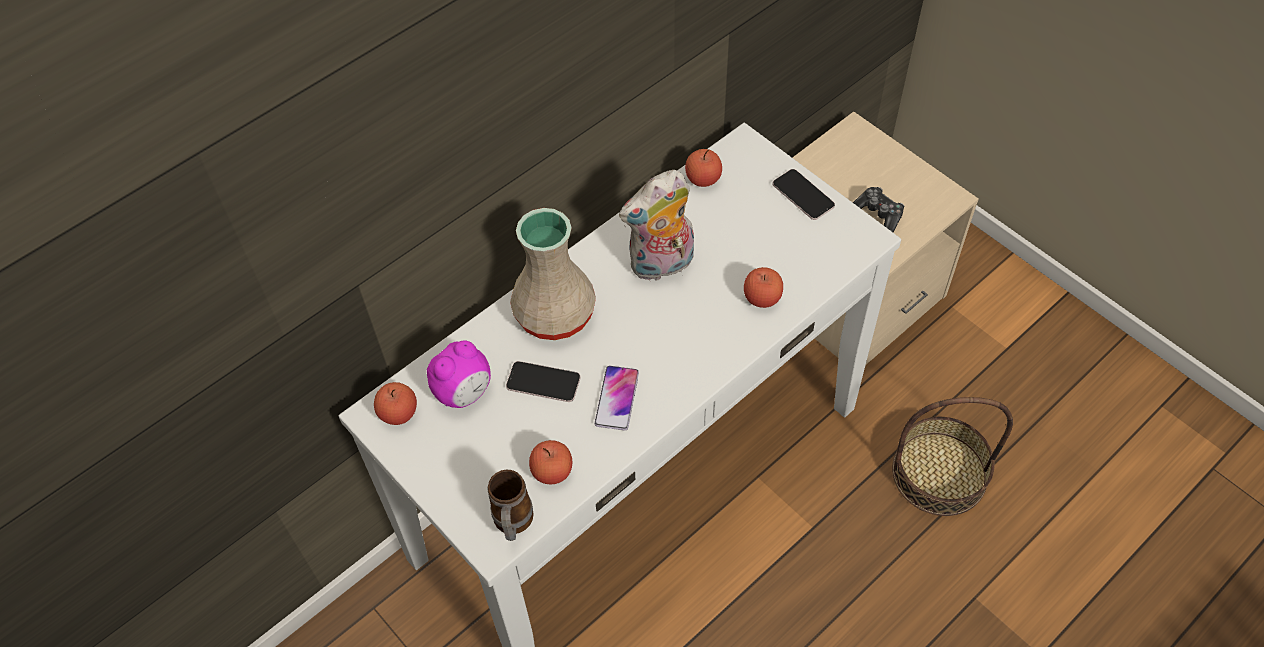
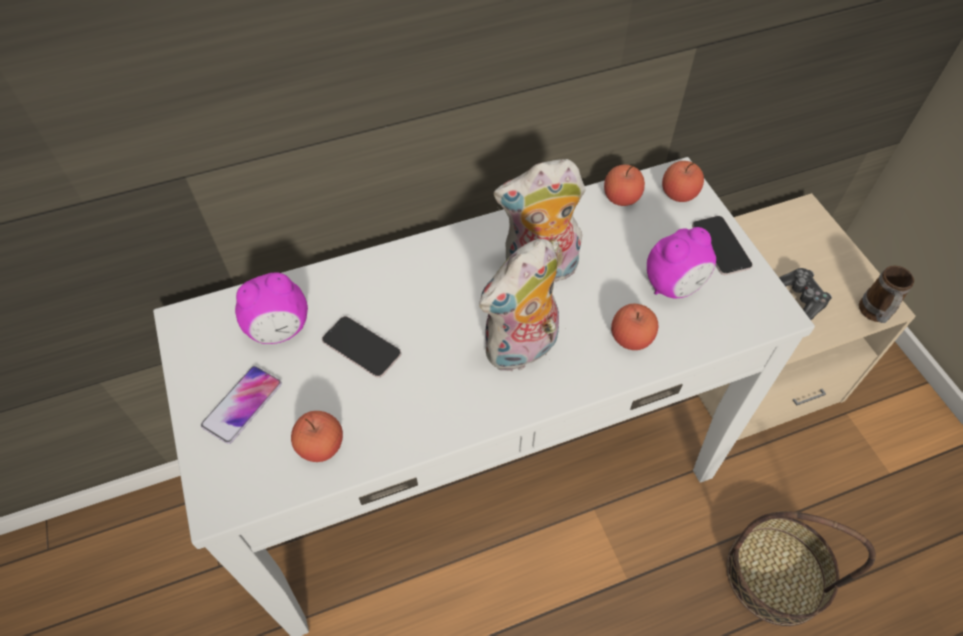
camera: 20 degrees right, 0 degrees up
(398, 413) = (207, 327): apple -> apple (679, 194)
(513, 524) = (250, 489): mug -> mug (874, 315)
(553, 313) = (407, 280): beige vase -> none
(617, 398) = (427, 391): phone -> phone (242, 405)
(678, 338) = (521, 350): none -> plush toy
(778, 242) = (674, 286): none -> alarm clock

